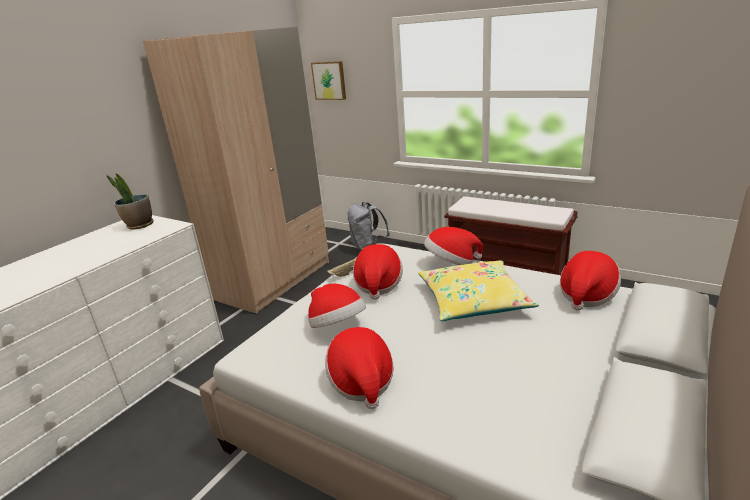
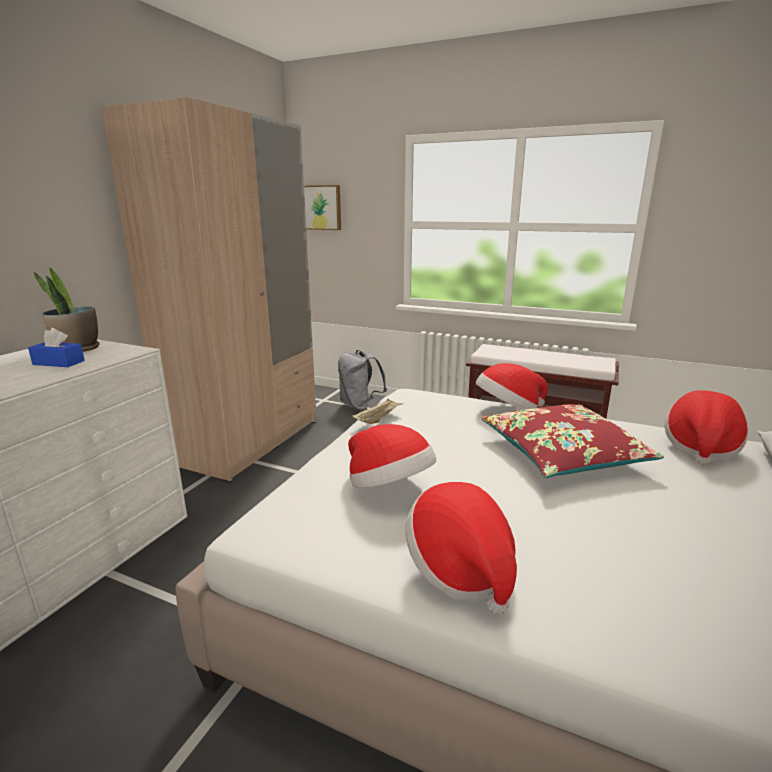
camera: 10 degrees left, 5 degrees down
(126, 238) = (59, 363): none -> blue tissue box
(378, 284) = (425, 434): hat -> none
(474, 301) = (563, 453): yellow pillow -> red pillow

